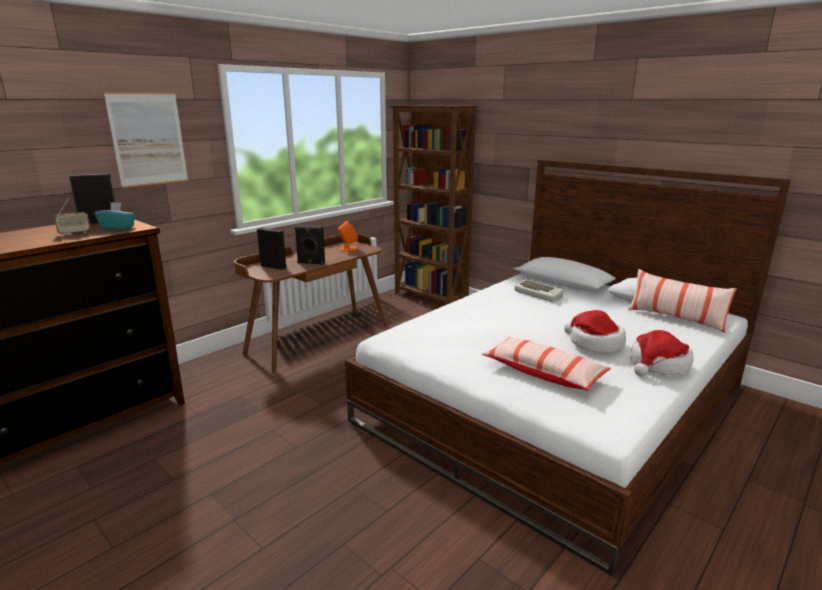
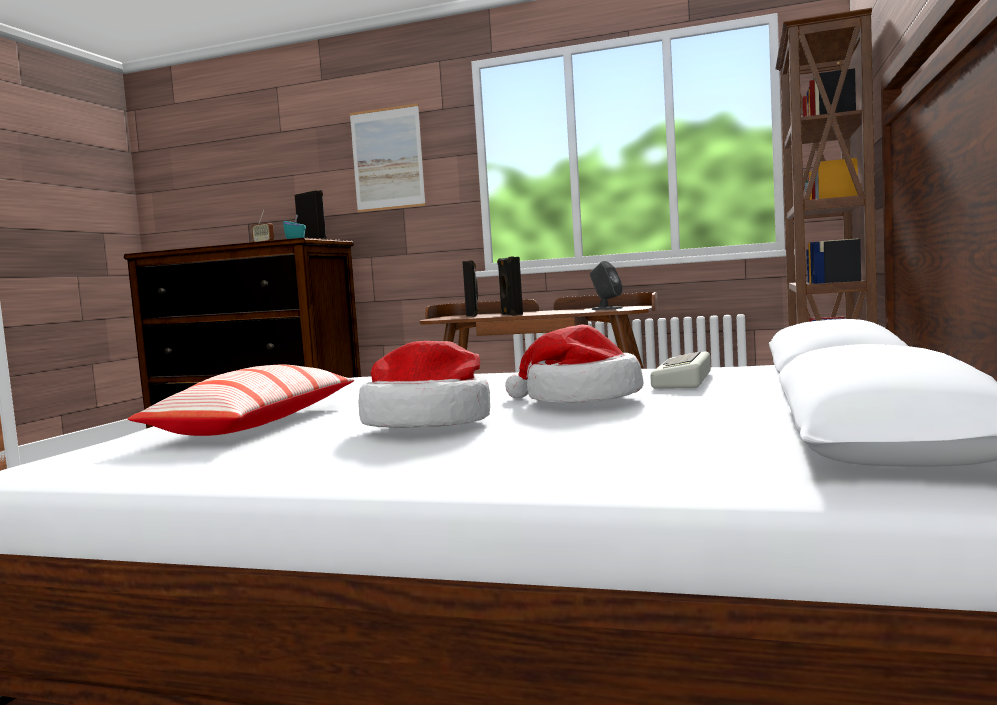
camera: 65 degrees right, 15 degrees down
(348, 249) = (606, 309): orange speaker -> grey speaker
(658, 365) = (349, 463): hat -> hat (580, 399)
(675, 319) = (762, 449): pillow -> none

